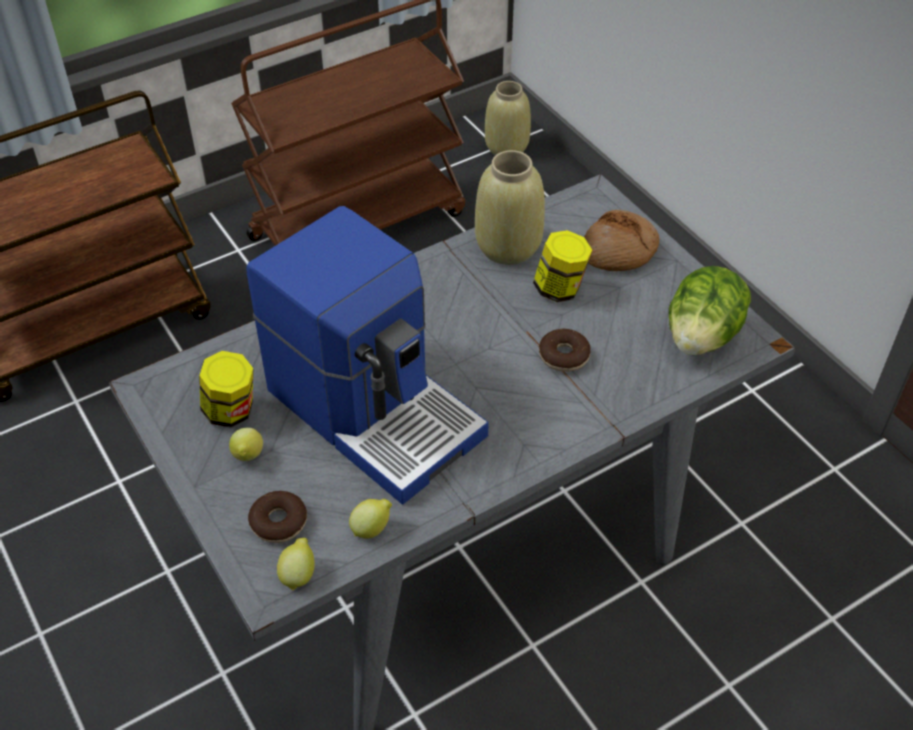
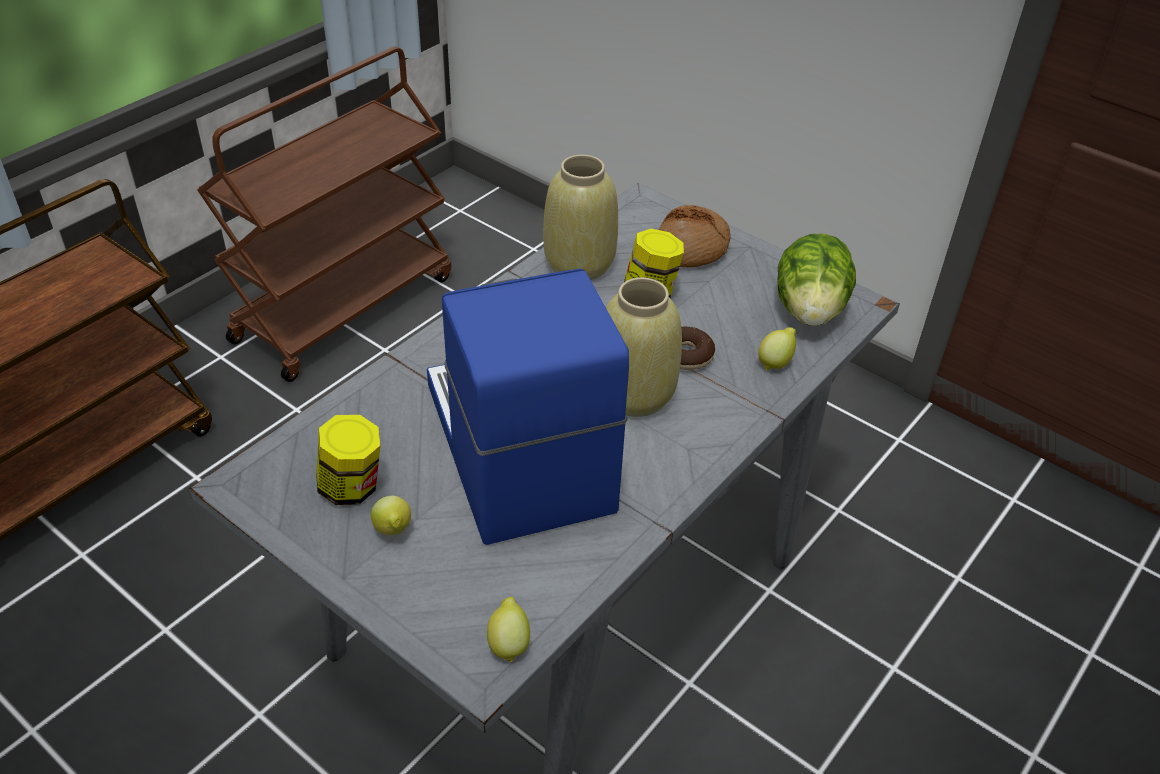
camera: 20 degrees left, 5 degrees down
(279, 522) = (460, 592): donut -> none
(372, 528) = (569, 573): lemon -> lemon (775, 362)
(376, 409) = (515, 449): coffee machine -> coffee machine turned 135 degrees counterclockwise
(506, 148) = (469, 209): beige vase -> beige vase (634, 395)

